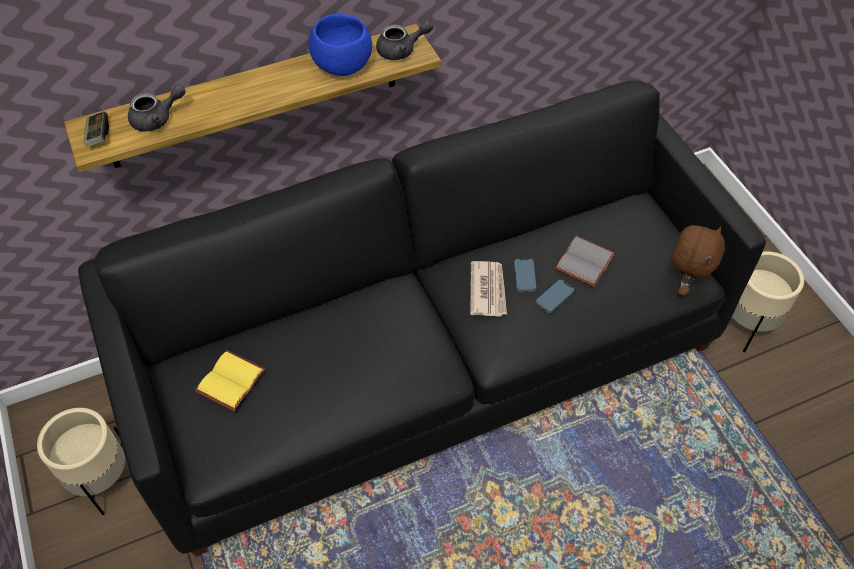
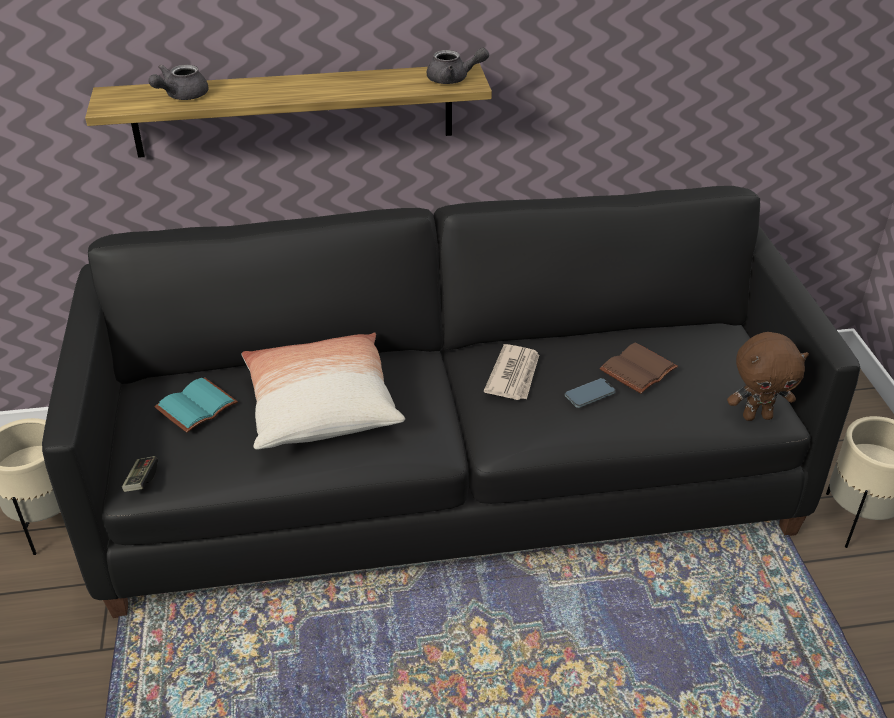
camera: 15 degrees right, 15 degrees down
(98, 135) = (118, 99): game controller -> game controller (141, 480)
(157, 119) = (181, 96): grey teapot -> grey teapot turned 135 degrees clockwise
(230, 380) = (196, 405): yellow book -> turquoise book
(339, 359) = (321, 407): none -> pillow
(343, 67) = (386, 83): blue bowl -> none
(524, 276) = (562, 370): phone -> none
(585, 263) = (639, 371): grey book -> brown book
(684, 284) = (757, 416): brown plush toy -> brown plush toy turned 45 degrees clockwise

